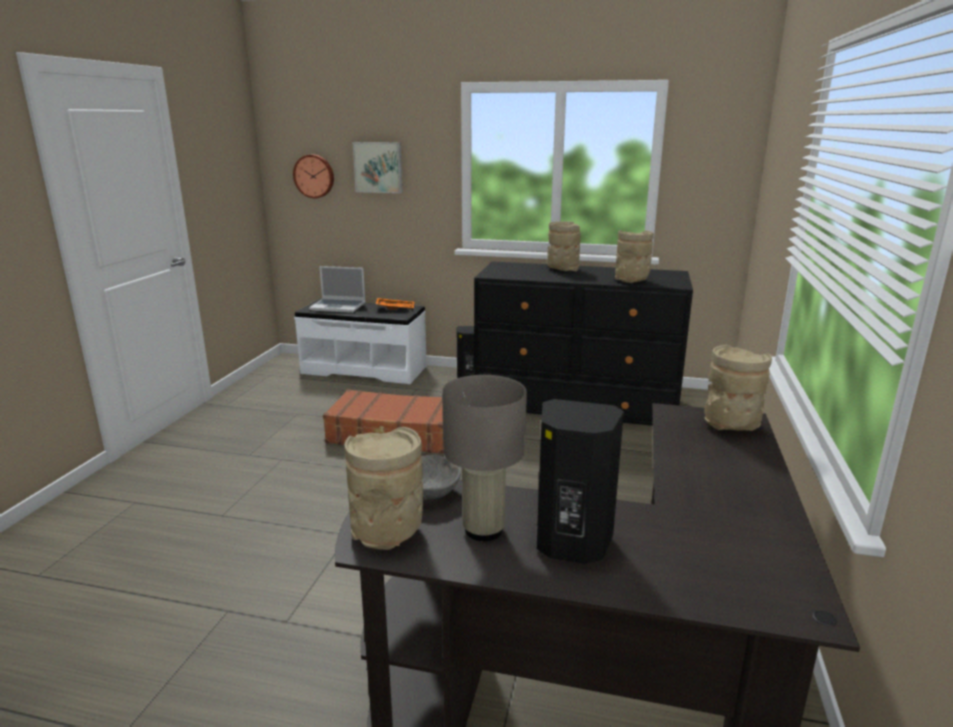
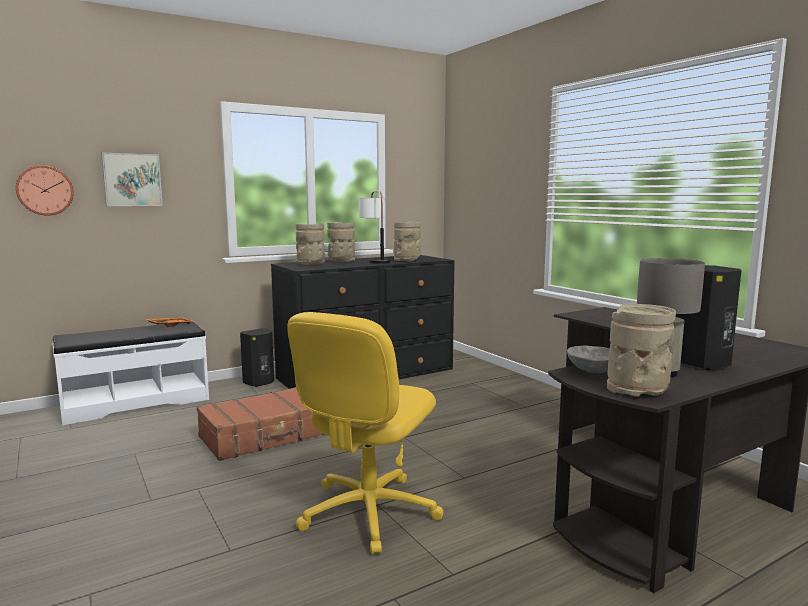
camera: 45 degrees left, 10 degrees down
(332, 537) = (368, 512): none -> yellow office chair
(339, 307) = (102, 335): laptop -> none
(596, 275) = (375, 261): none -> table lamp
(730, 425) = (609, 313): beige vase -> beige vase (310, 264)

